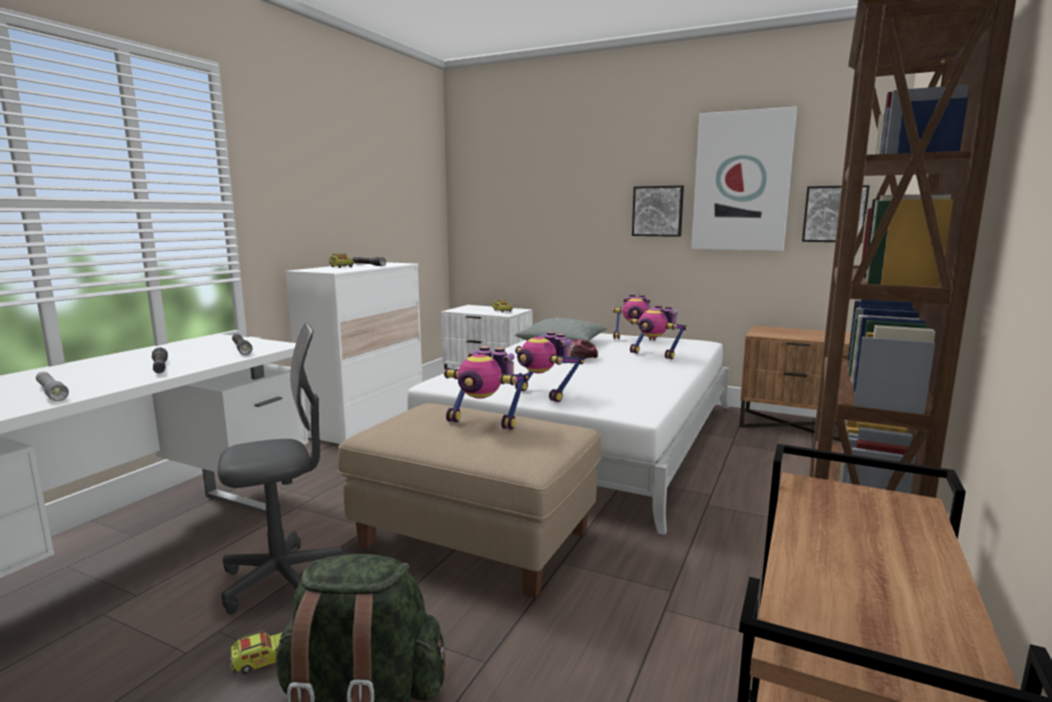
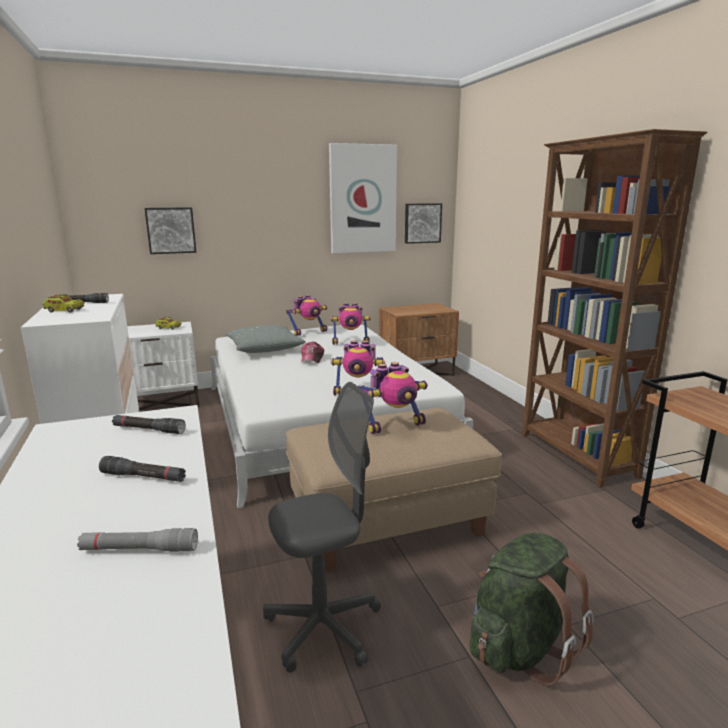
camera: 45 degrees left, 5 degrees up
(262, 660) = (425, 678): toy truck -> none
(283, 579) = (323, 627): grey office chair -> grey office chair turned 45 degrees clockwise
(658, 211) = (301, 223): picture -> picture (171, 230)

